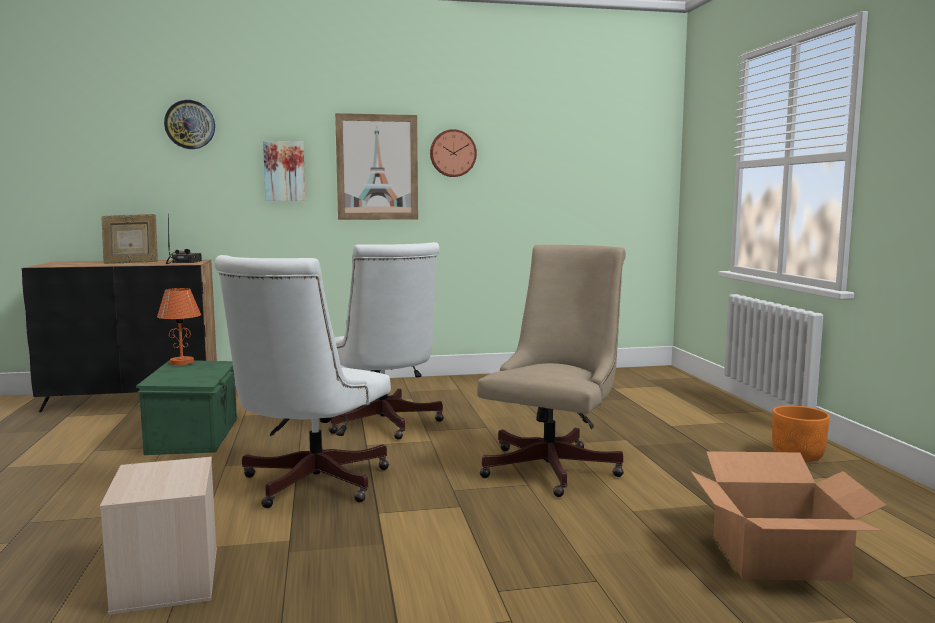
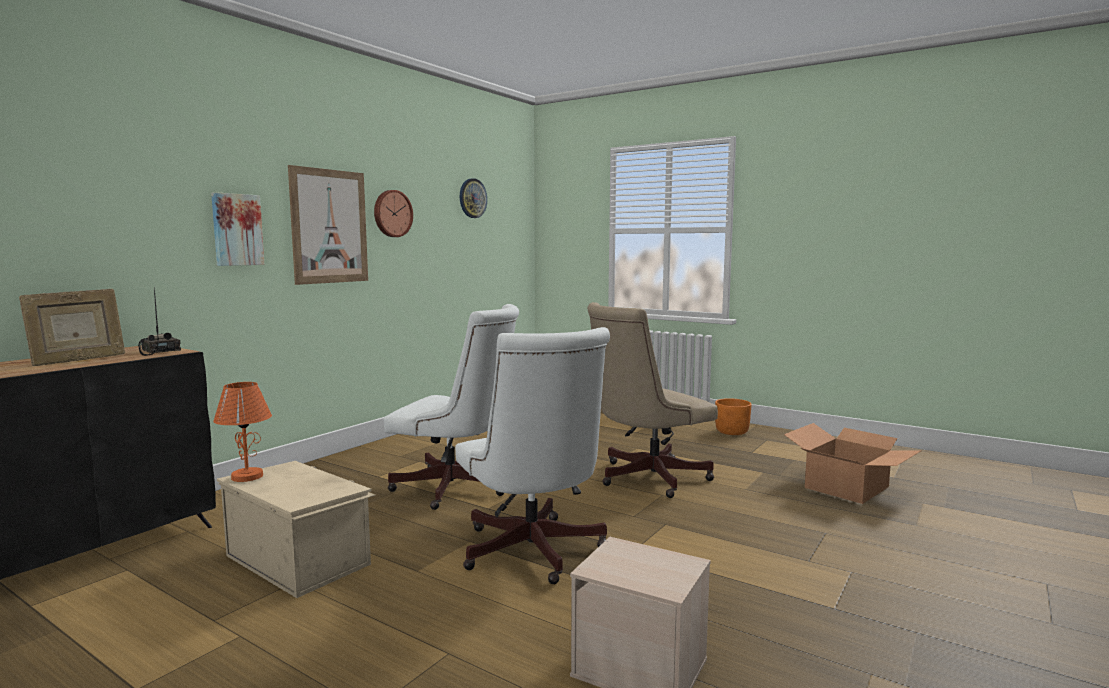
camera: 45 degrees left, 0 degrees up
(190, 124) = (115, 165): wall clock -> wall clock (472, 198)
(195, 435) = (299, 559): green storage box -> beige storage box
(555, 466) = (646, 478): beige office chair -> beige office chair turned 105 degrees counterclockwise

